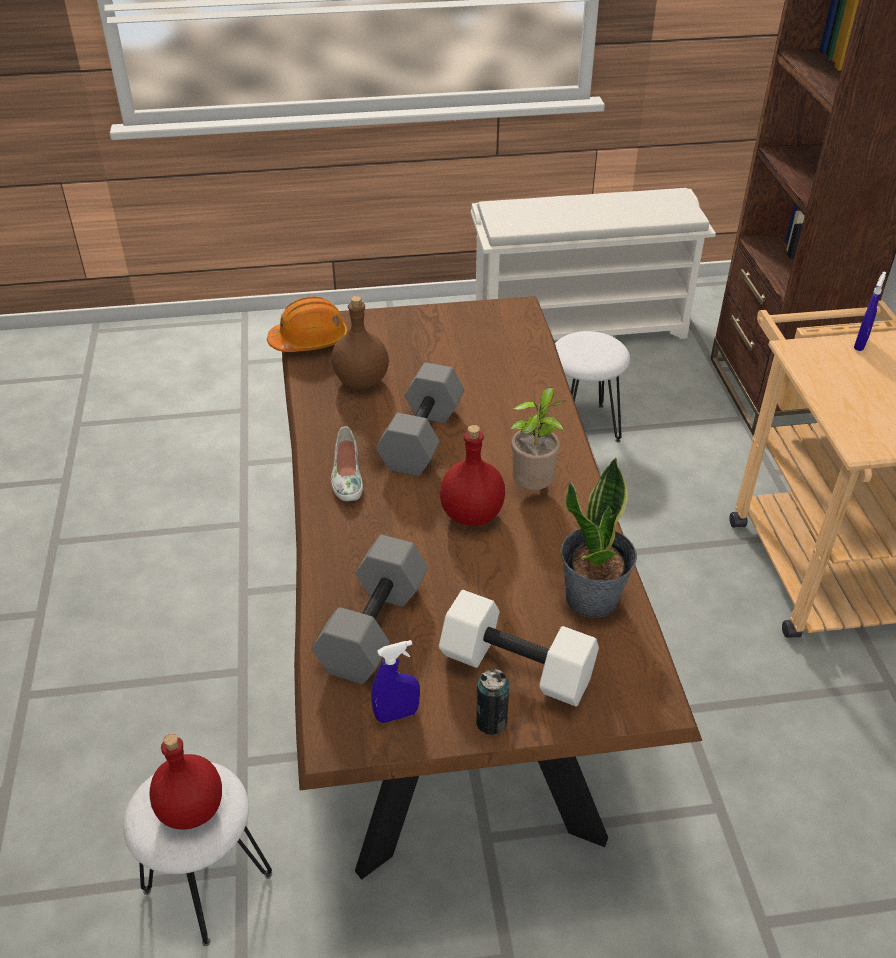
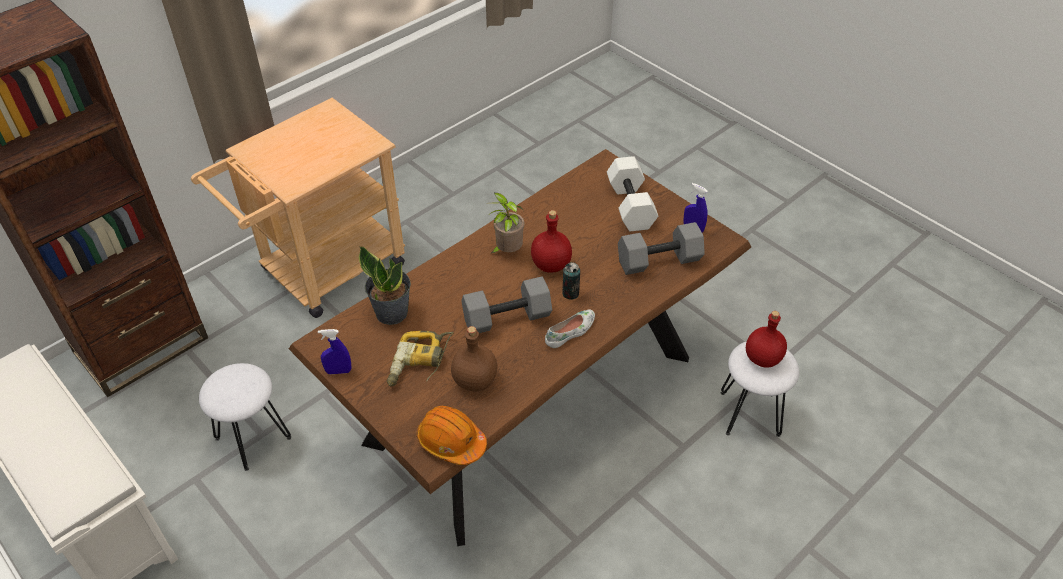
camera: 125 degrees left, 5 degrees up
(423, 356) = (420, 363): none -> power drill
(491, 722) = (665, 200): can -> can (570, 293)
(592, 598) = (566, 200): potted plant -> potted plant (392, 312)
(860, 344) = (265, 166): blue spray bottle -> blue spray bottle (338, 371)

